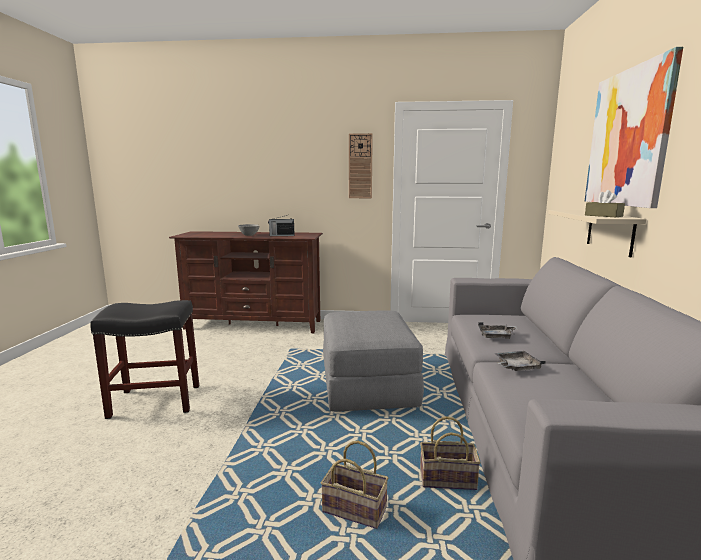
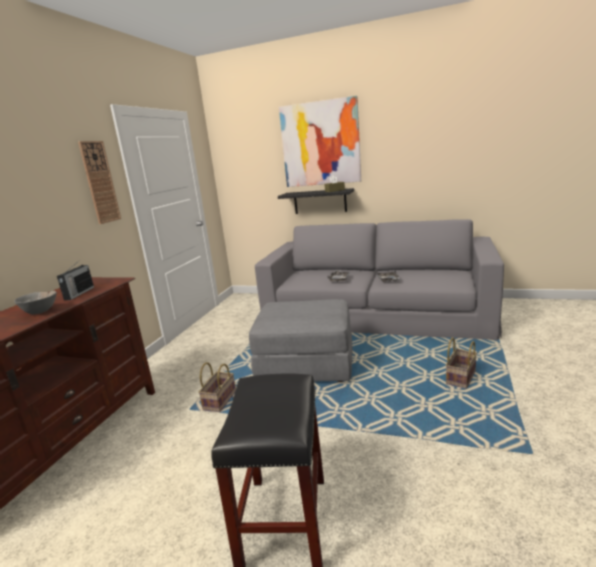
camera: 75 degrees left, 5 degrees up
(449, 478) = (426, 346): basket -> basket (219, 400)
(610, 232) = (320, 201): beige shelf -> black shelf

